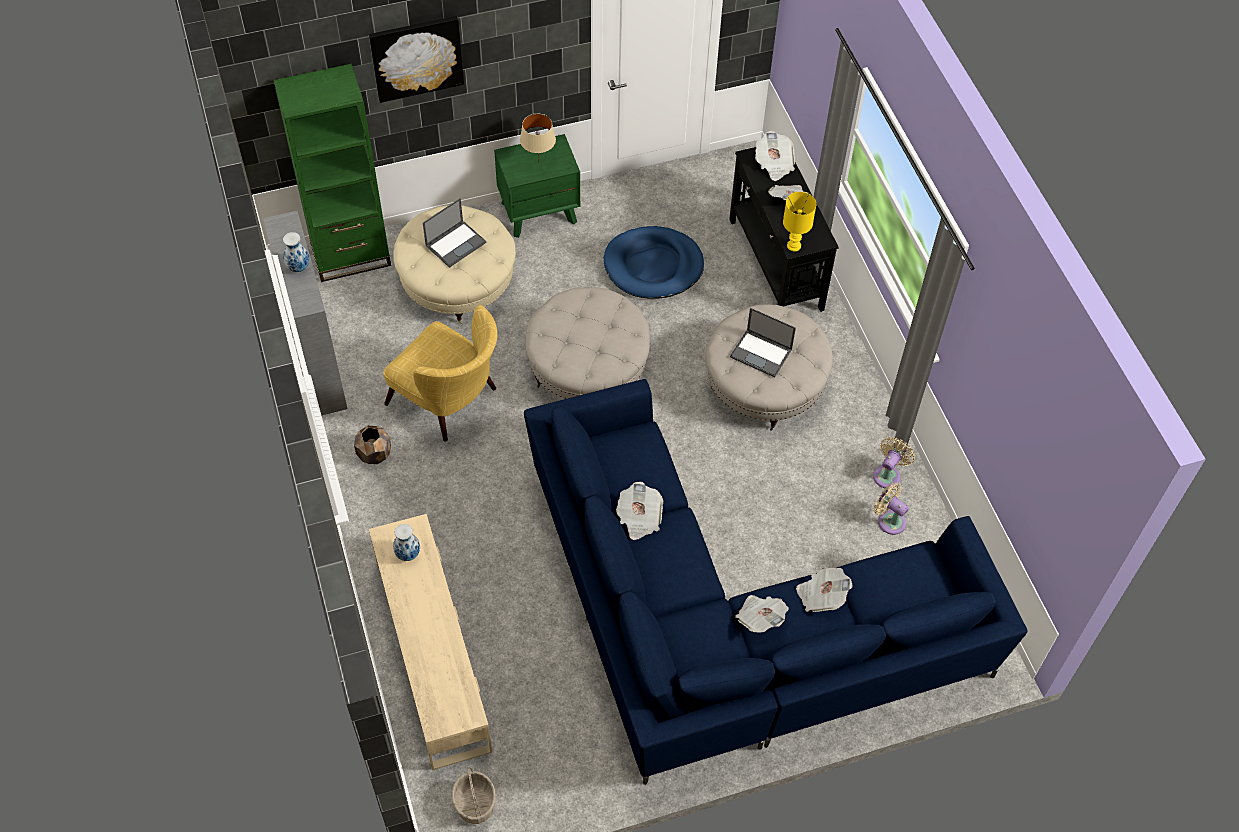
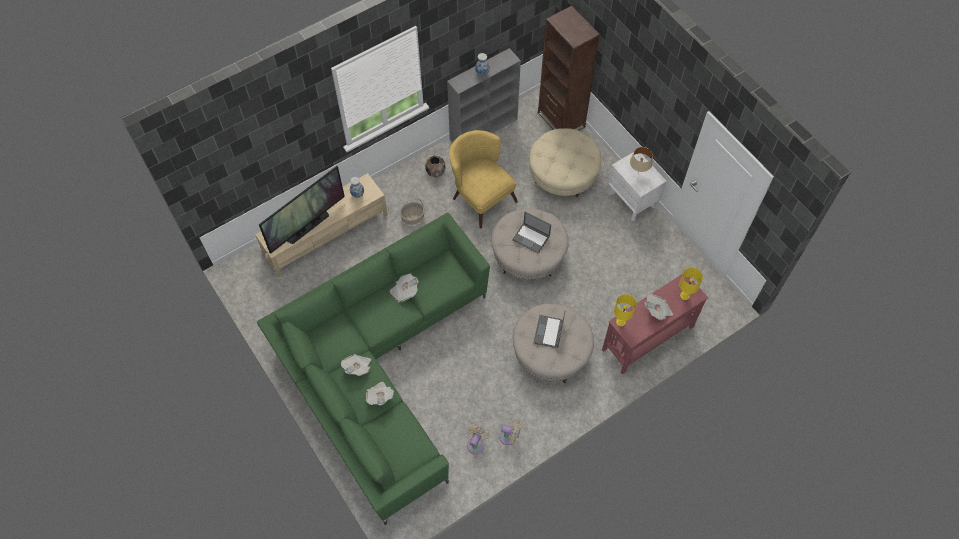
camera: 75 degrees right, 5 degrees up
(351, 255) = (561, 120): green bookcase -> brown bookcase
(416, 57) = (624, 64): picture -> none
(445, 648) = (307, 227): none -> television
(450, 402) = (480, 196): yellow armchair -> yellow armchair turned 120 degrees clockwise
(456, 243) = (567, 155): laptop -> laptop (531, 238)
(475, 804) = (249, 277): basket -> basket (413, 217)
(539, 212) = (632, 200): green nightstand -> white nightstand
(653, 266) = (617, 270): blue dog bed -> none
(727, 625) = (380, 369): blue sofa -> green sofa
(774, 164) = (684, 296): newspaper -> yellow table lamp
(775, 265) = (647, 338): black console table -> red console table

